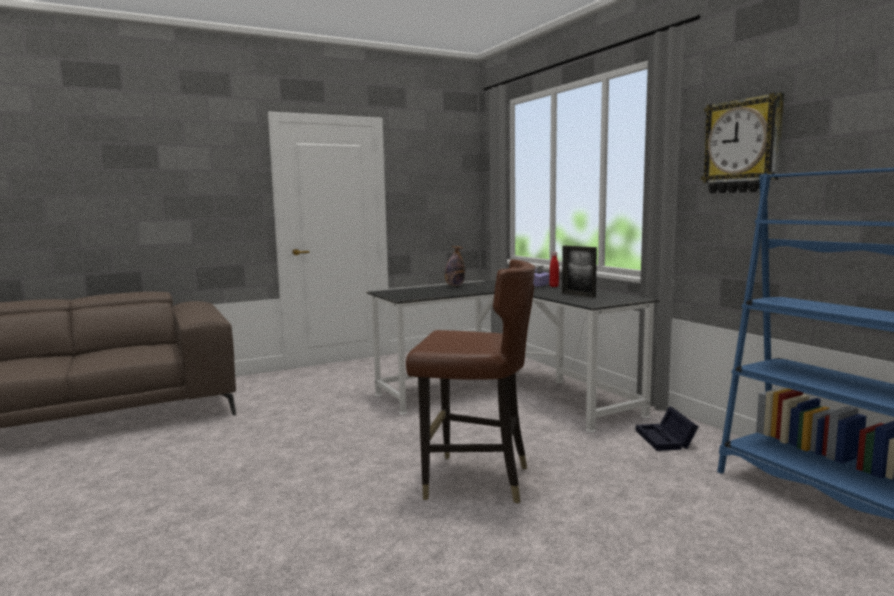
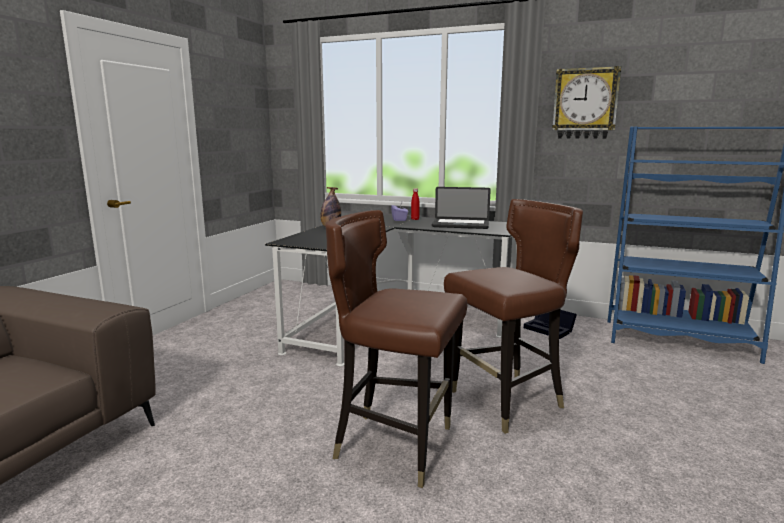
camera: 40 degrees left, 5 degrees up
(332, 475) = (396, 445): none -> brown chair
(578, 295) = (460, 225): picture frame -> laptop

